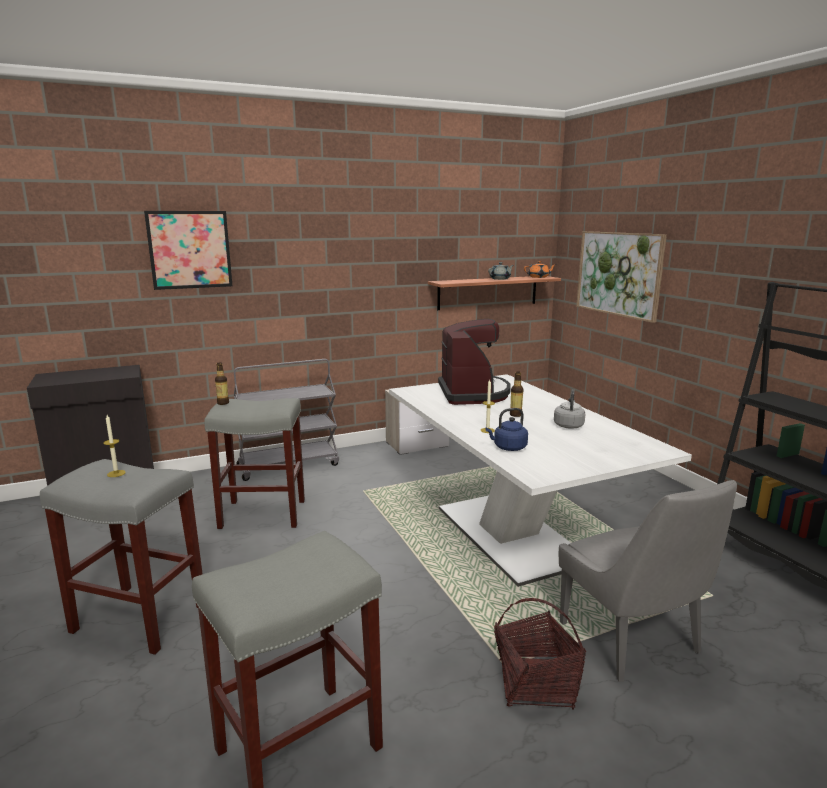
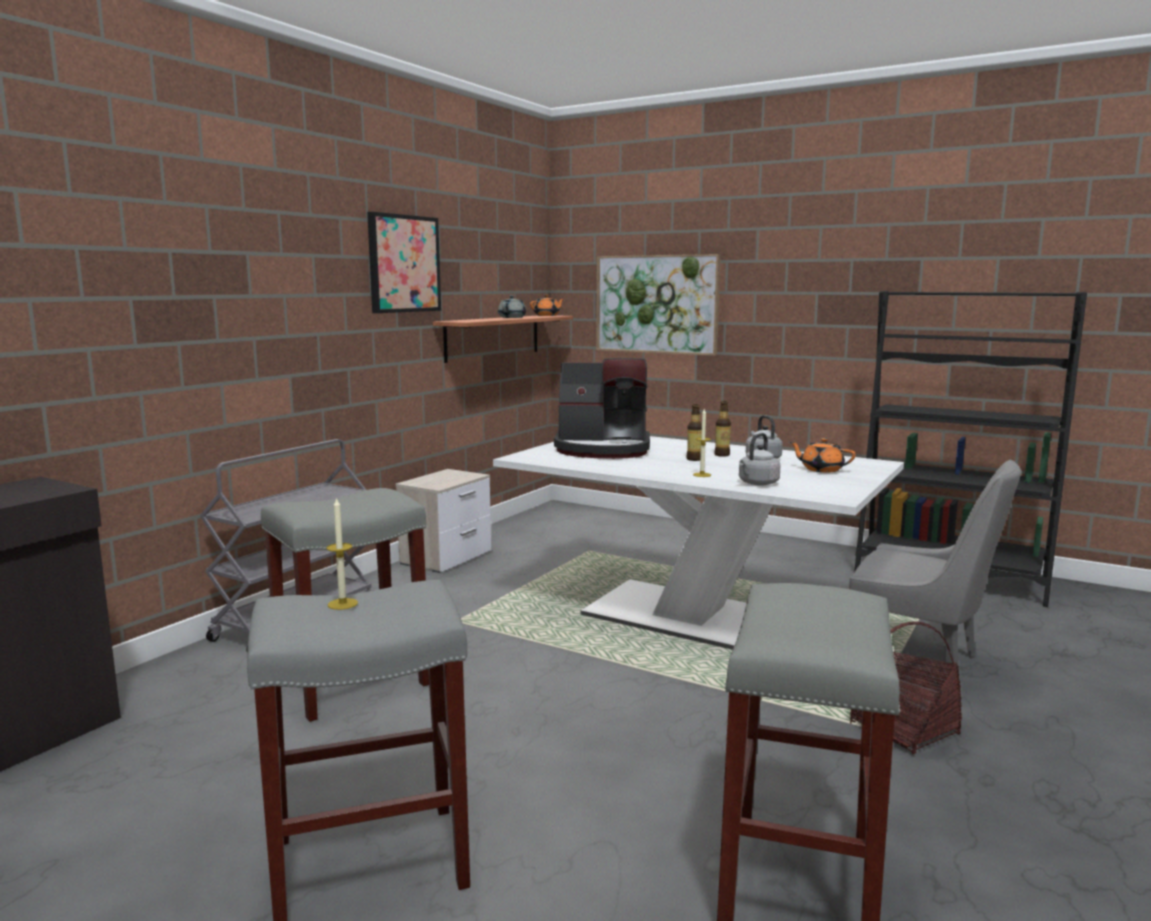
camera: 35 degrees left, 5 degrees down
(189, 249) = (123, 263): picture -> picture (403, 264)
(223, 403) = (292, 506): bottle -> bottle (722, 455)
(473, 393) = (603, 449): coffee machine -> coffee machine turned 135 degrees clockwise
(508, 448) = (757, 483): blue kettle -> grey kettle
(592, 446) = (821, 469): none -> orange teapot

